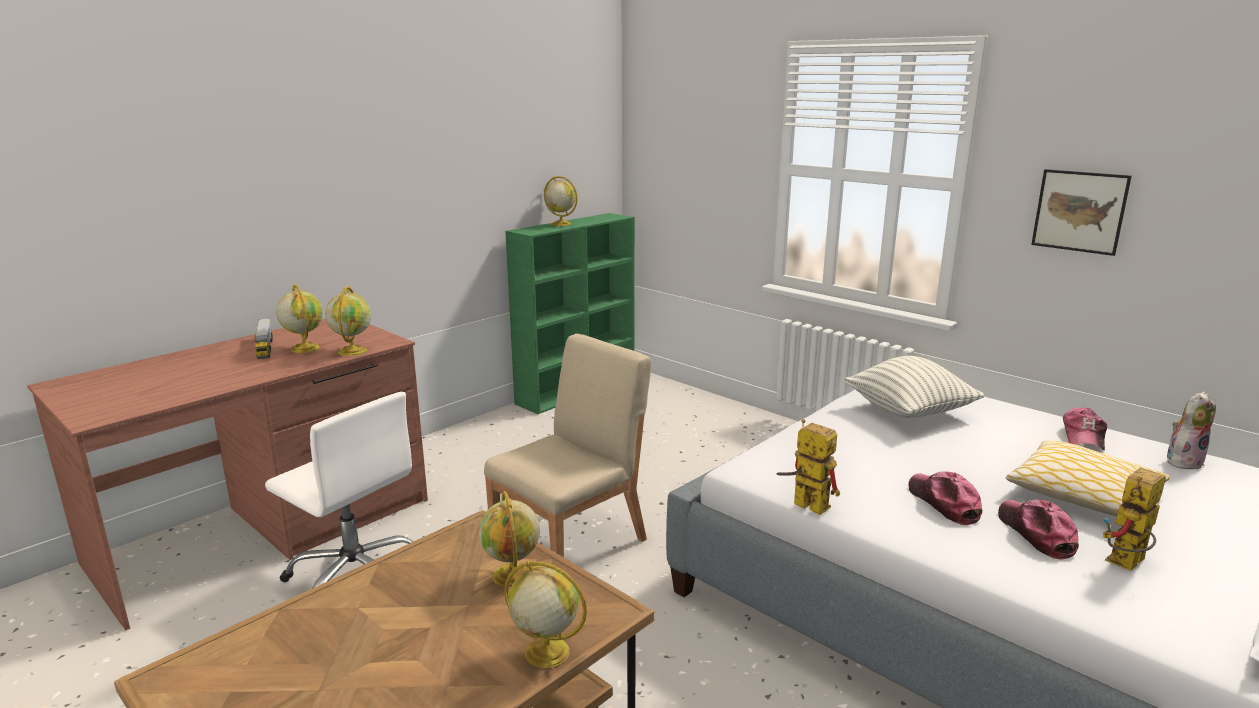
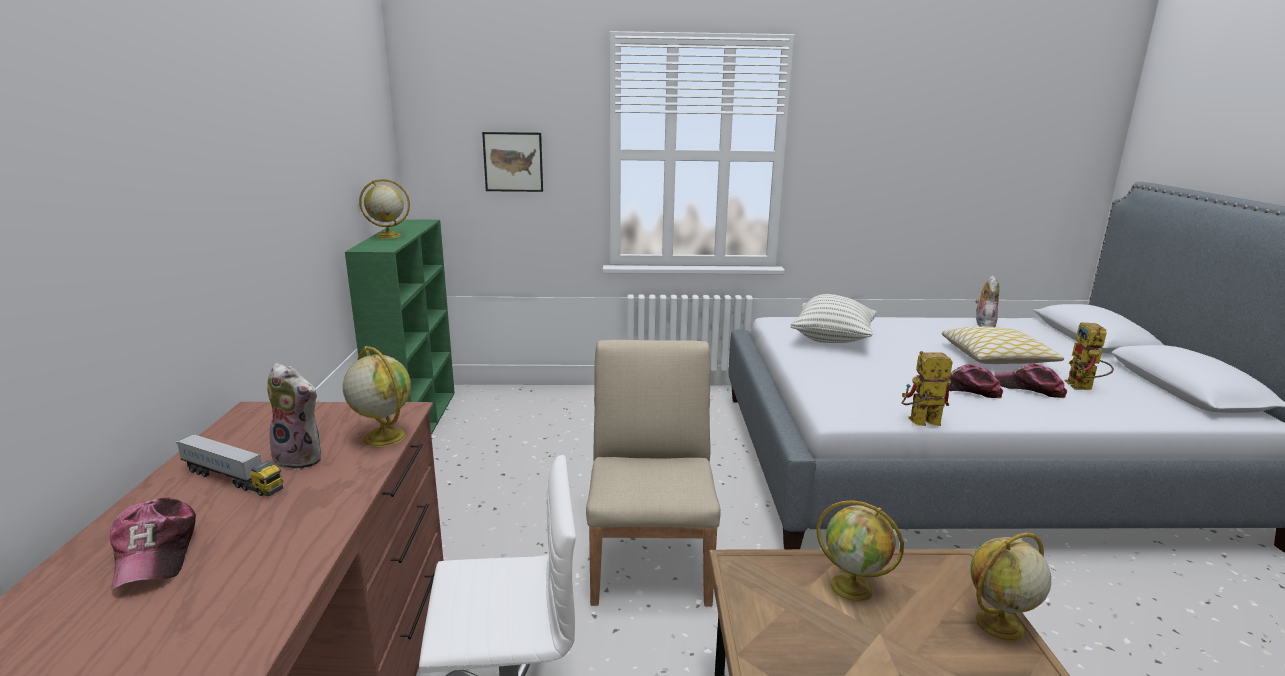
camera: 45 degrees left, 0 degrees up
(304, 348) = (302, 458): globe -> plush toy
(1079, 211) = (868, 168): picture -> picture (513, 162)
(1084, 437) = (928, 325): cap -> cap (156, 553)

